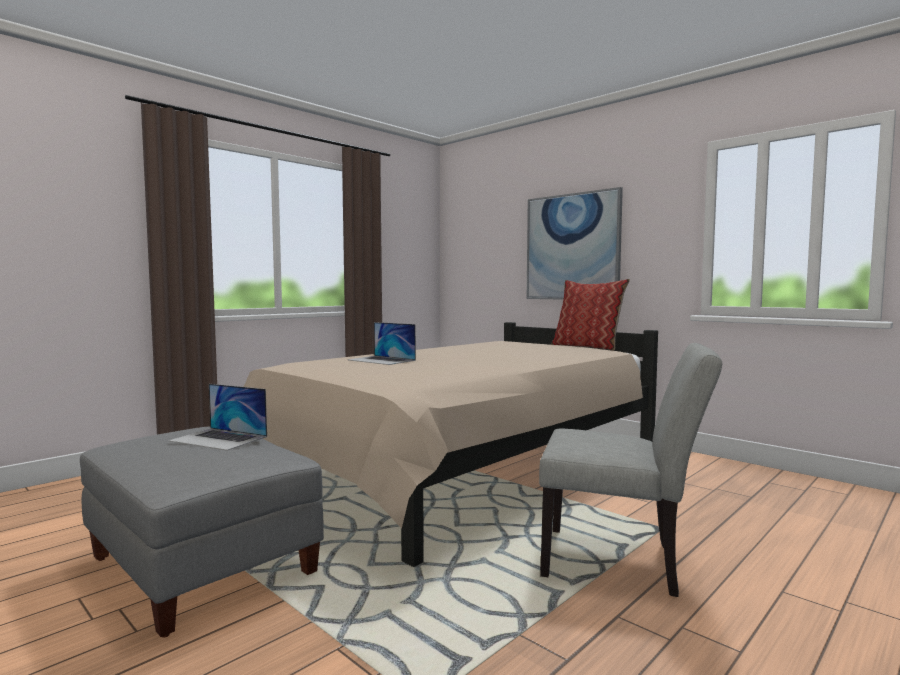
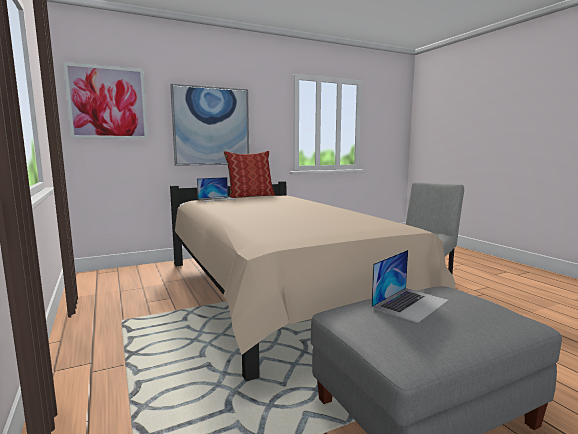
camera: 70 degrees left, 5 degrees up
(381, 360) = (283, 222): laptop -> laptop (217, 199)
(476, 231) = (107, 103): none -> picture

